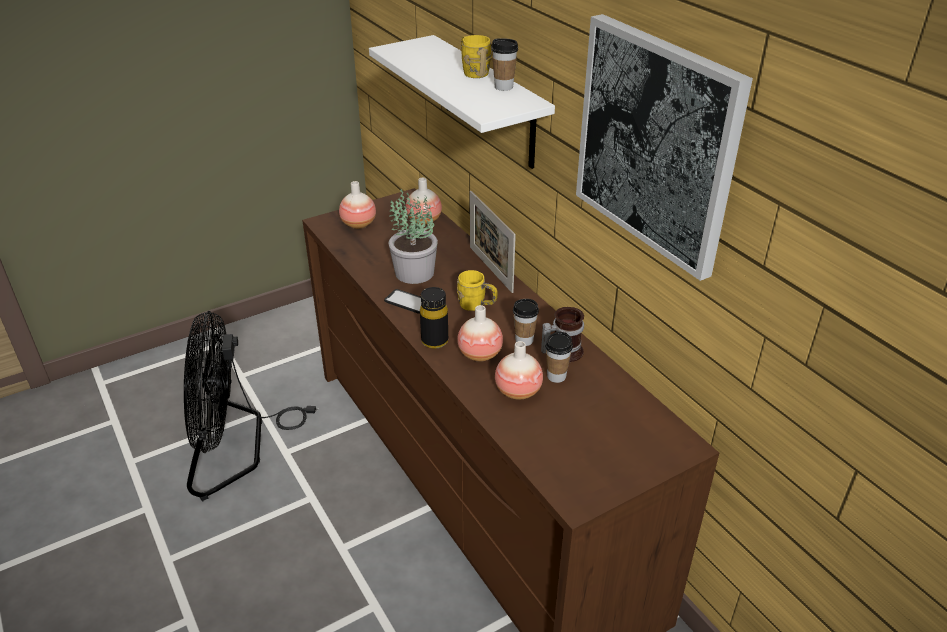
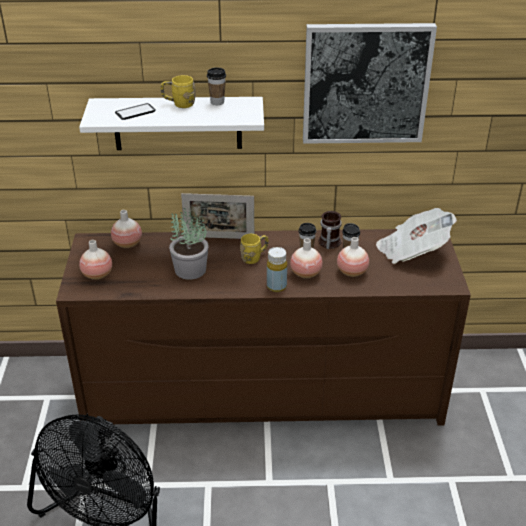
camera: 60 degrees left, 0 degrees up
(408, 302) = (223, 283): phone -> phone (135, 112)
(434, 341) = (276, 286): black bottle -> yellow bottle
(621, 433) = (412, 251): none -> newspaper

